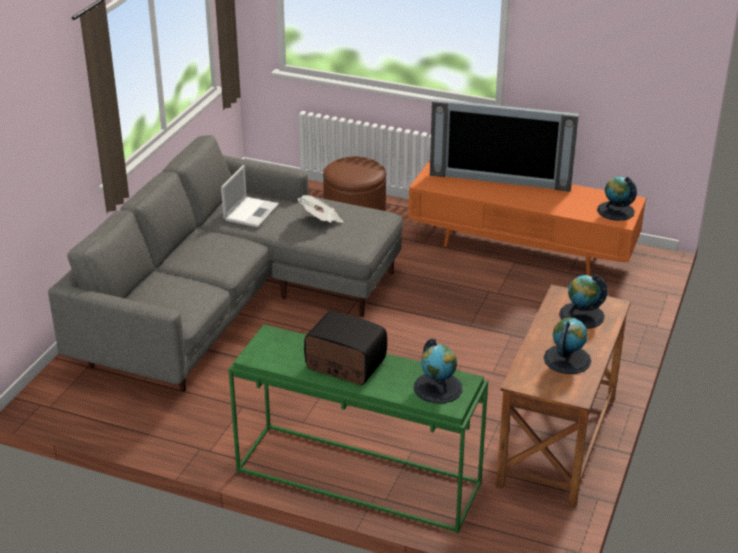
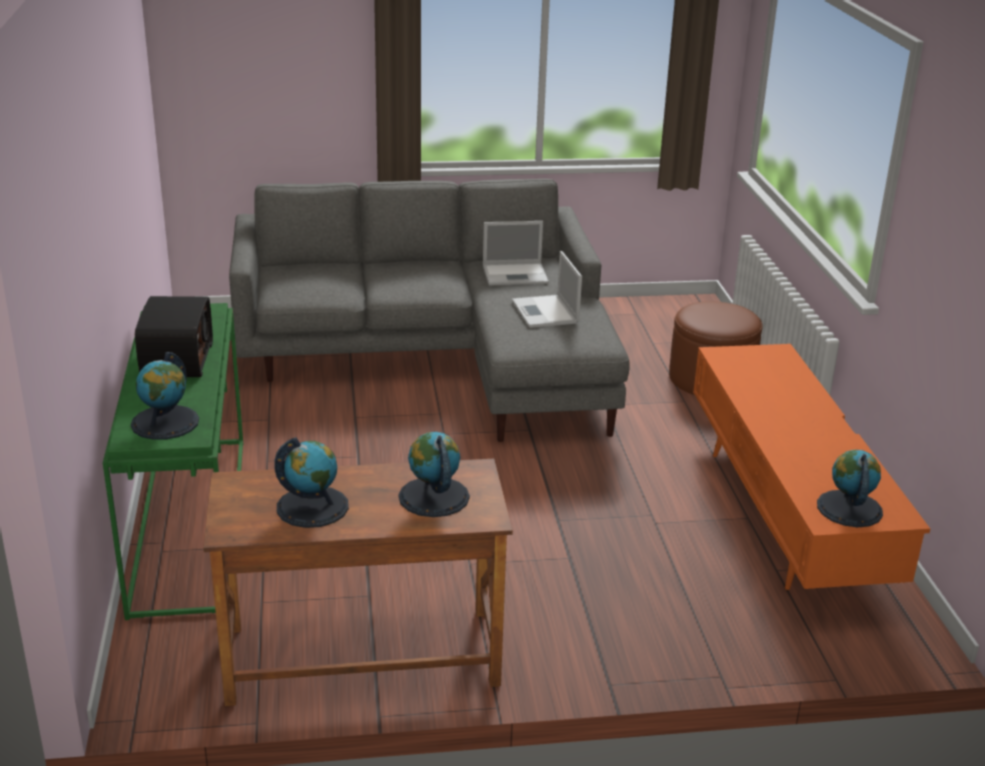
camera: 60 degrees right, 5 degrees down
(321, 220) = (545, 312): newspaper -> laptop
(500, 179) = (807, 400): television -> none

